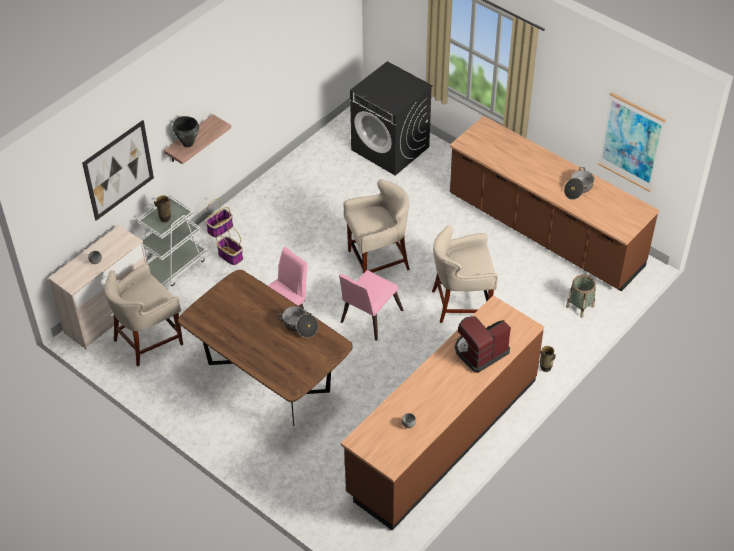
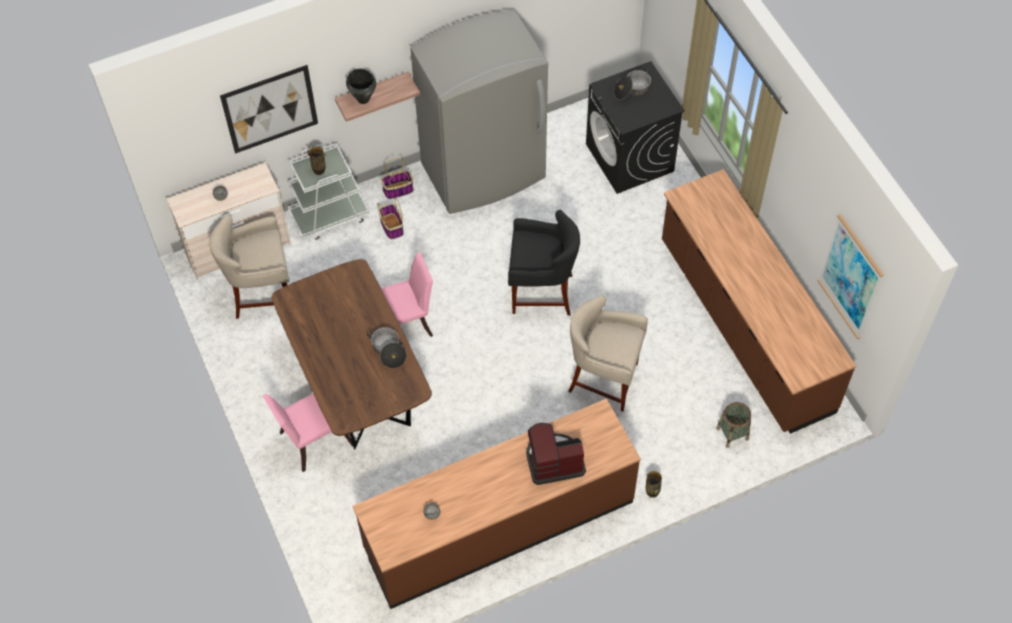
camera: 25 degrees right, 10 degrees up
(282, 194) = (484, 172): none -> grey fridge
(368, 318) = (495, 356): pink chair -> pink chair (312, 440)
(377, 261) = (541, 292): beige stool -> black stool
(578, 189) = (777, 303): cooking pot -> cooking pot (632, 90)

